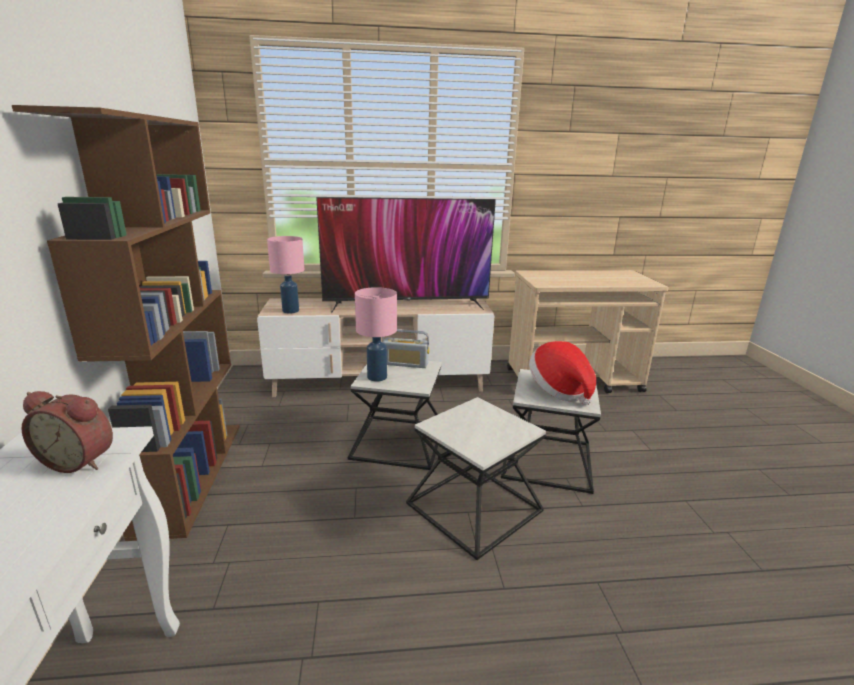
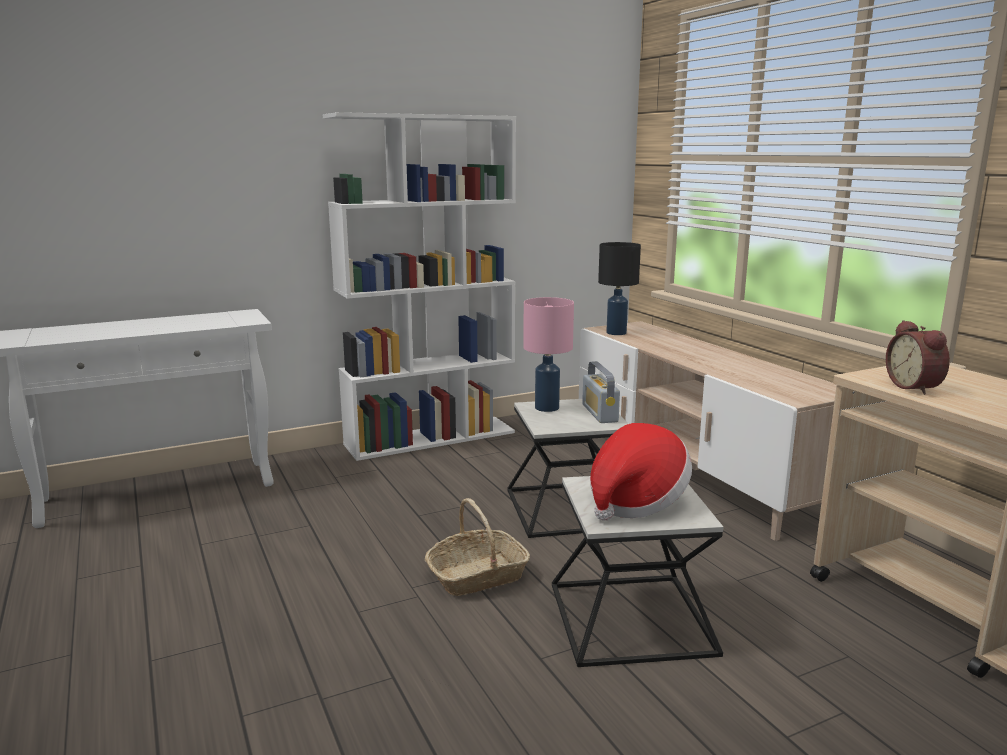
camera: 70 degrees right, 5 degrees down
(80, 460) = (227, 321): alarm clock -> alarm clock (915, 387)
(191, 474) = (431, 438): brown bookcase -> white bookcase
(290, 311) = (616, 333): pink table lamp -> black table lamp
(406, 305) = (733, 365): television -> none
(474, 507) = (477, 576): side table -> basket

